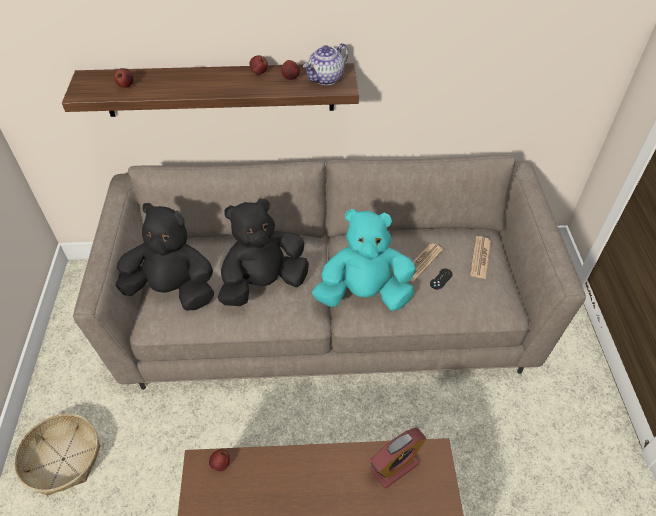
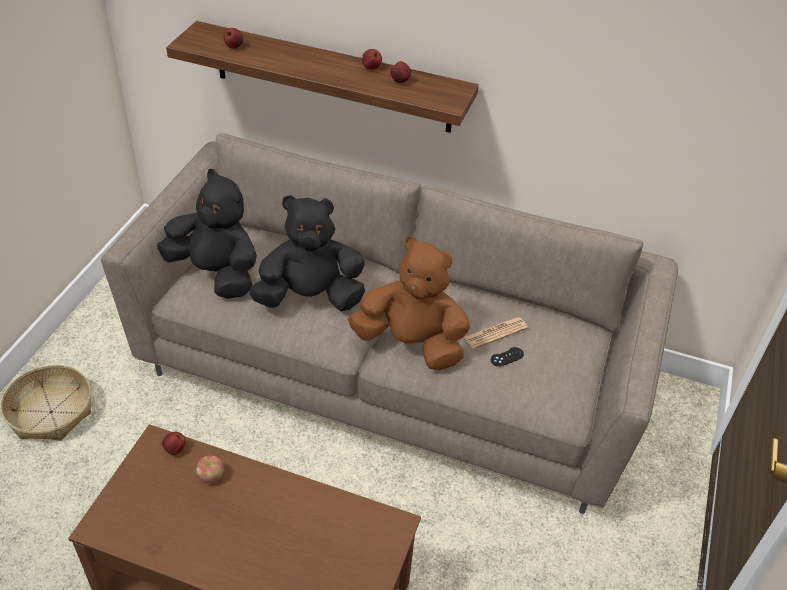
camera: 20 degrees right, 5 degrees down
(265, 476) = (211, 476): none -> apple
(326, 79) = (436, 91): teapot -> none
(364, 294) = (411, 344): turquoise plush toy -> brown plush toy
(394, 466) = (346, 519): alarm clock -> none
(480, 258) = (567, 351): newspaper -> none

